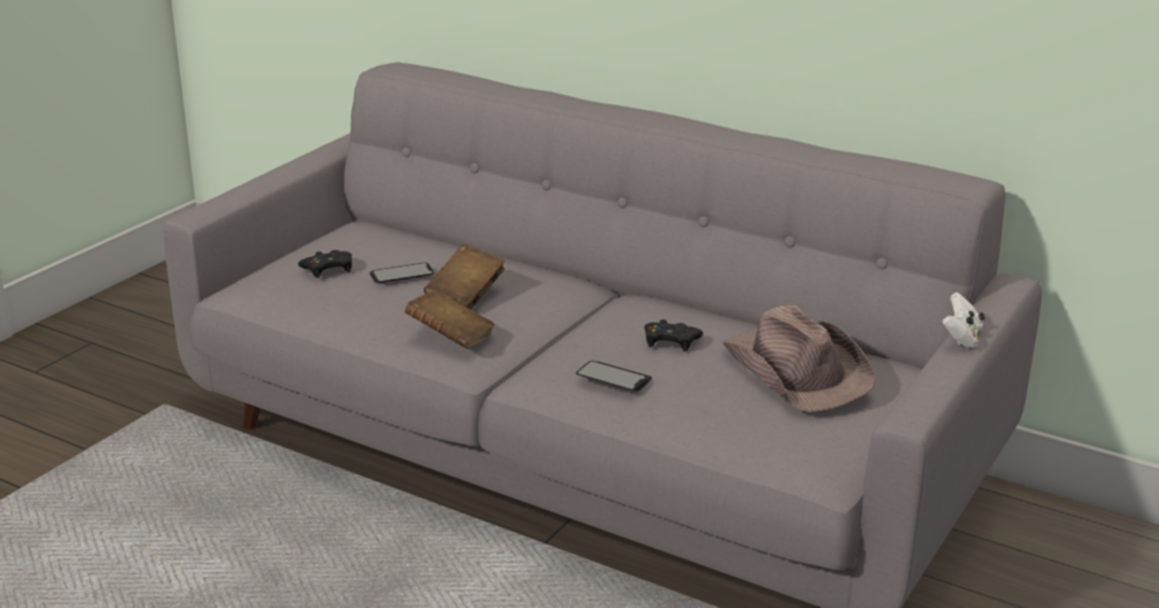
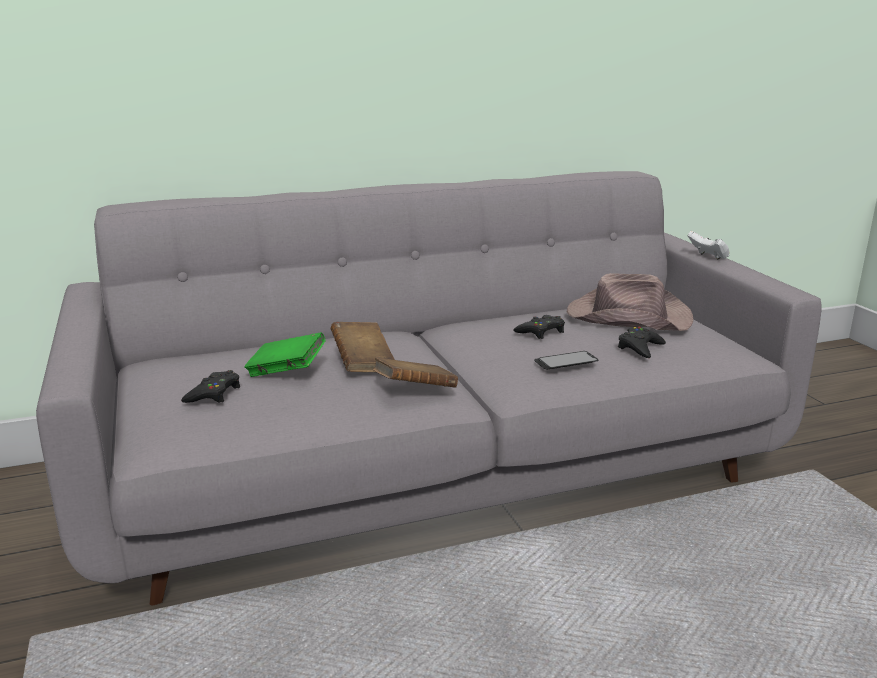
camera: 50 degrees left, 5 degrees down
(401, 275) = (286, 372): phone -> green book
(716, 402) = (640, 347): none -> black game controller

